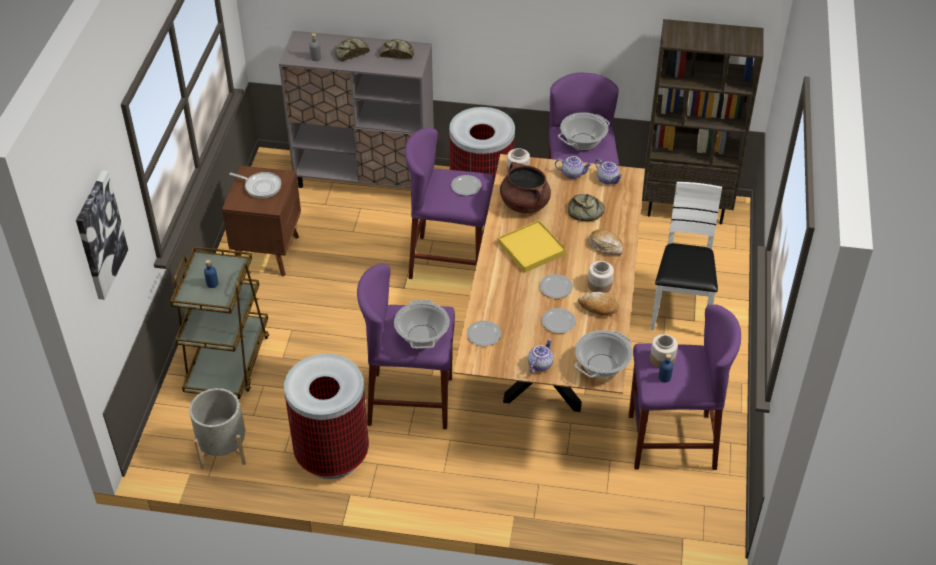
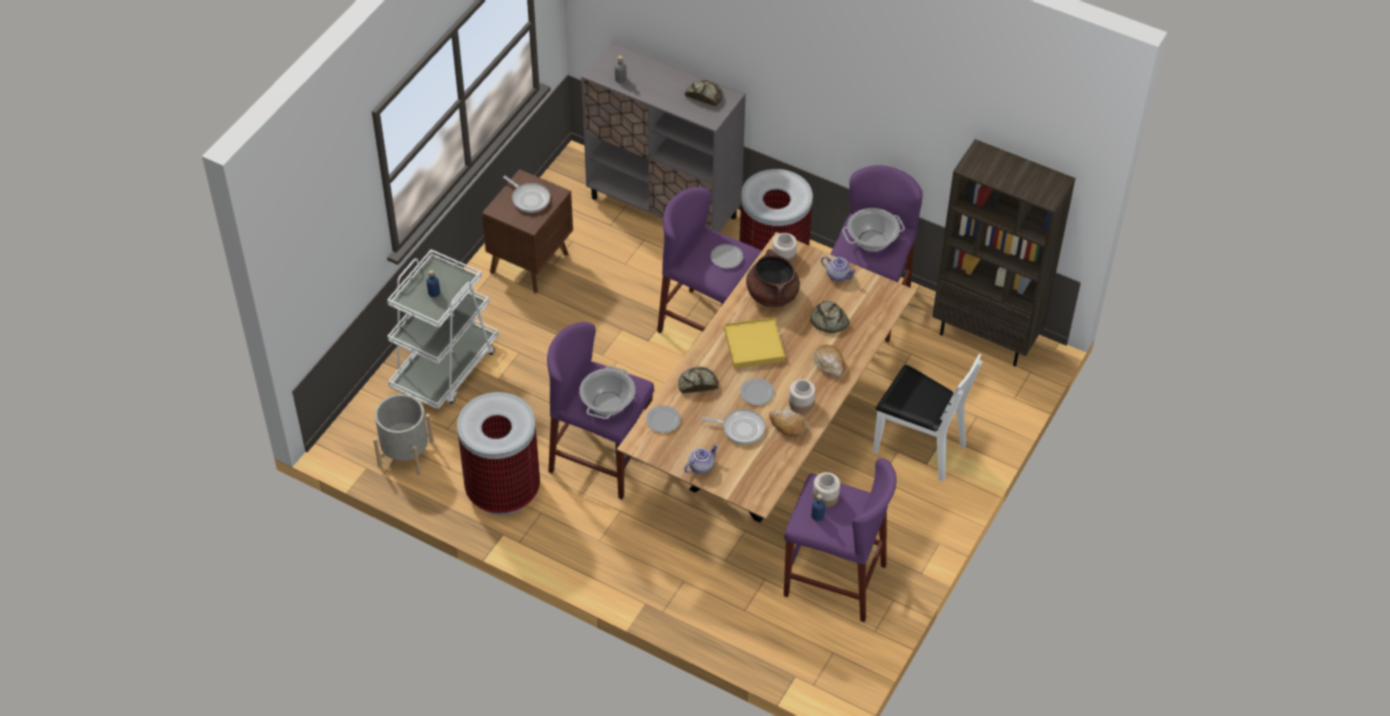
camera: 20 degrees right, 5 degrees up
(99, 235) = (319, 230): picture -> none
(228, 362) = (445, 367): brown cart -> white cart
(350, 53) = (658, 82): bread -> bread (697, 383)
(558, 321) = (741, 428): plate -> frying pan
(602, 366) = (759, 486): cooking pot -> none
(608, 179) = (871, 292): teapot -> none
(680, 309) = (918, 447): white chair -> white chair turned 90 degrees clockwise

